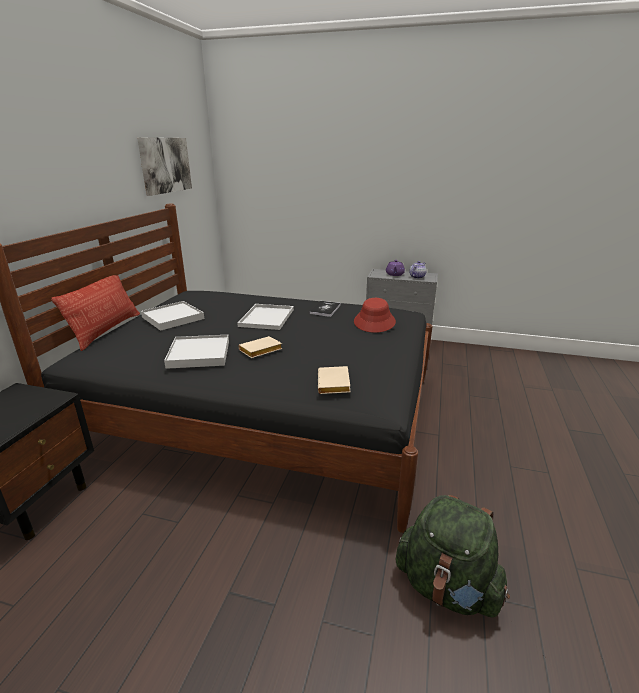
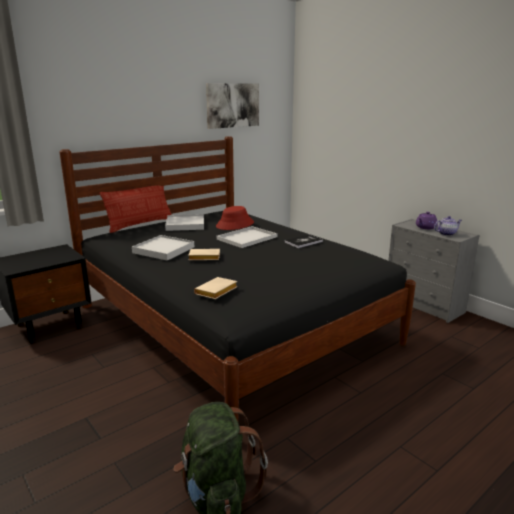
camera: 35 degrees right, 5 degrees down
(374, 322) = (328, 260): red hat -> red hat (235, 224)

